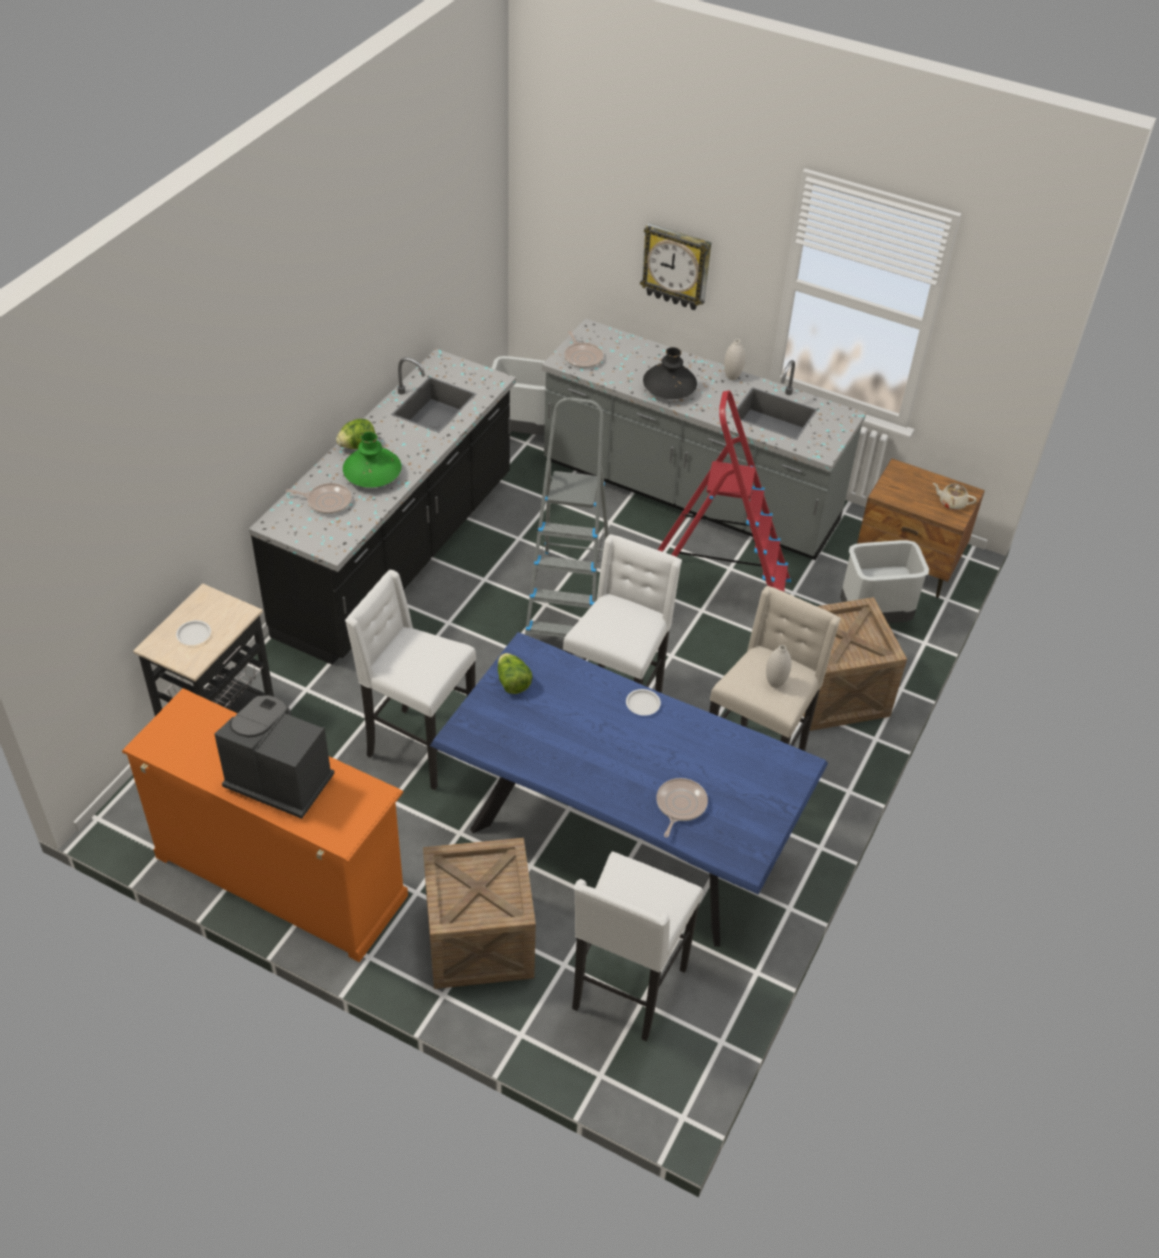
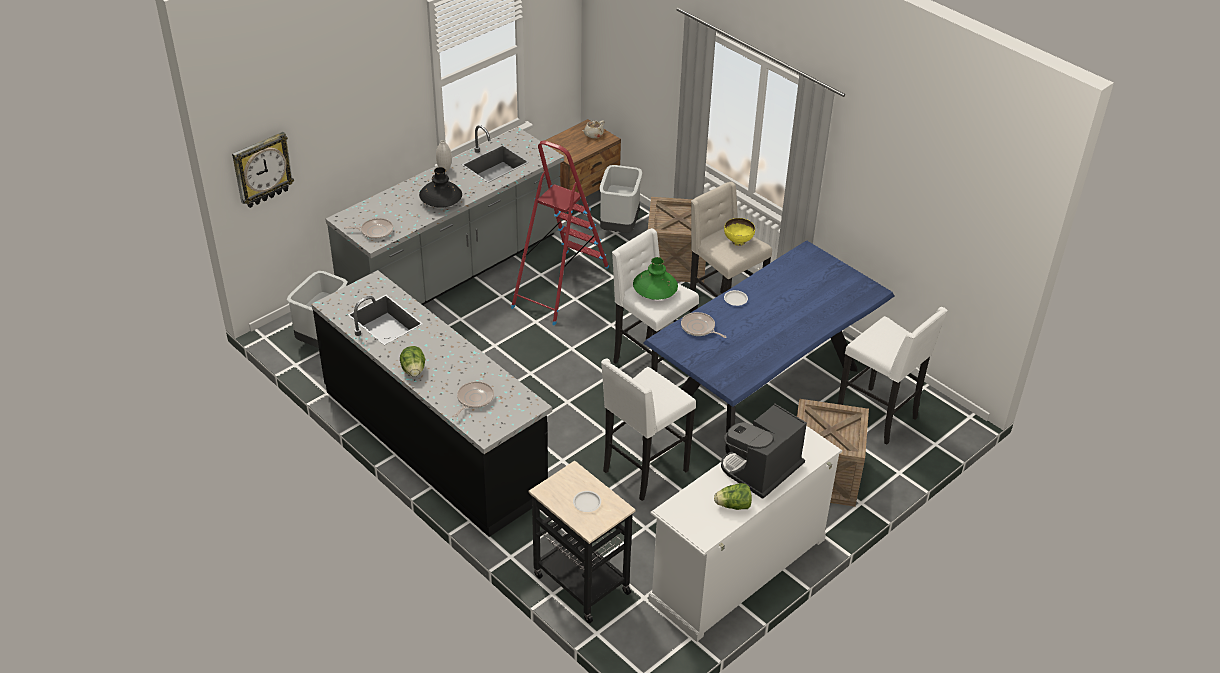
camera: 70 degrees left, 5 degrees down
(280, 876) = (738, 570): orange cabinet -> white cabinet
(372, 476) = (456, 369): green vase -> green vase (655, 291)
(512, 683) = (694, 352): lettuce -> lettuce (733, 506)
(568, 603) = (536, 361): grey step ladder -> none
(676, 266) = (361, 133): wall clock -> wall clock (262, 170)
(680, 805) = (824, 305): frying pan -> frying pan (699, 328)
(775, 683) = (738, 241): white vase -> yellow bowl

